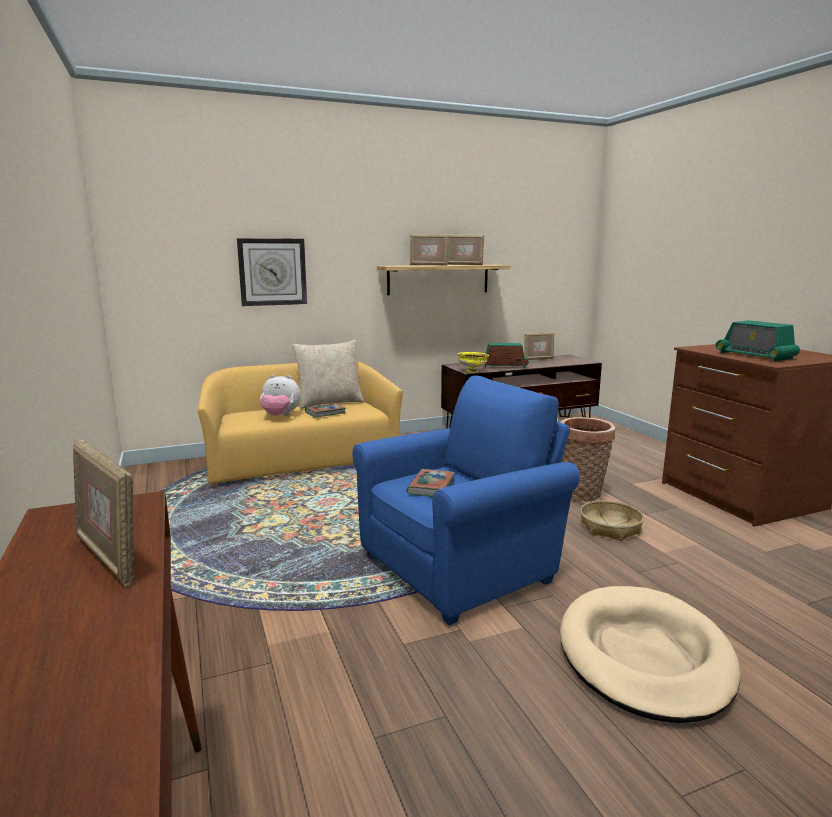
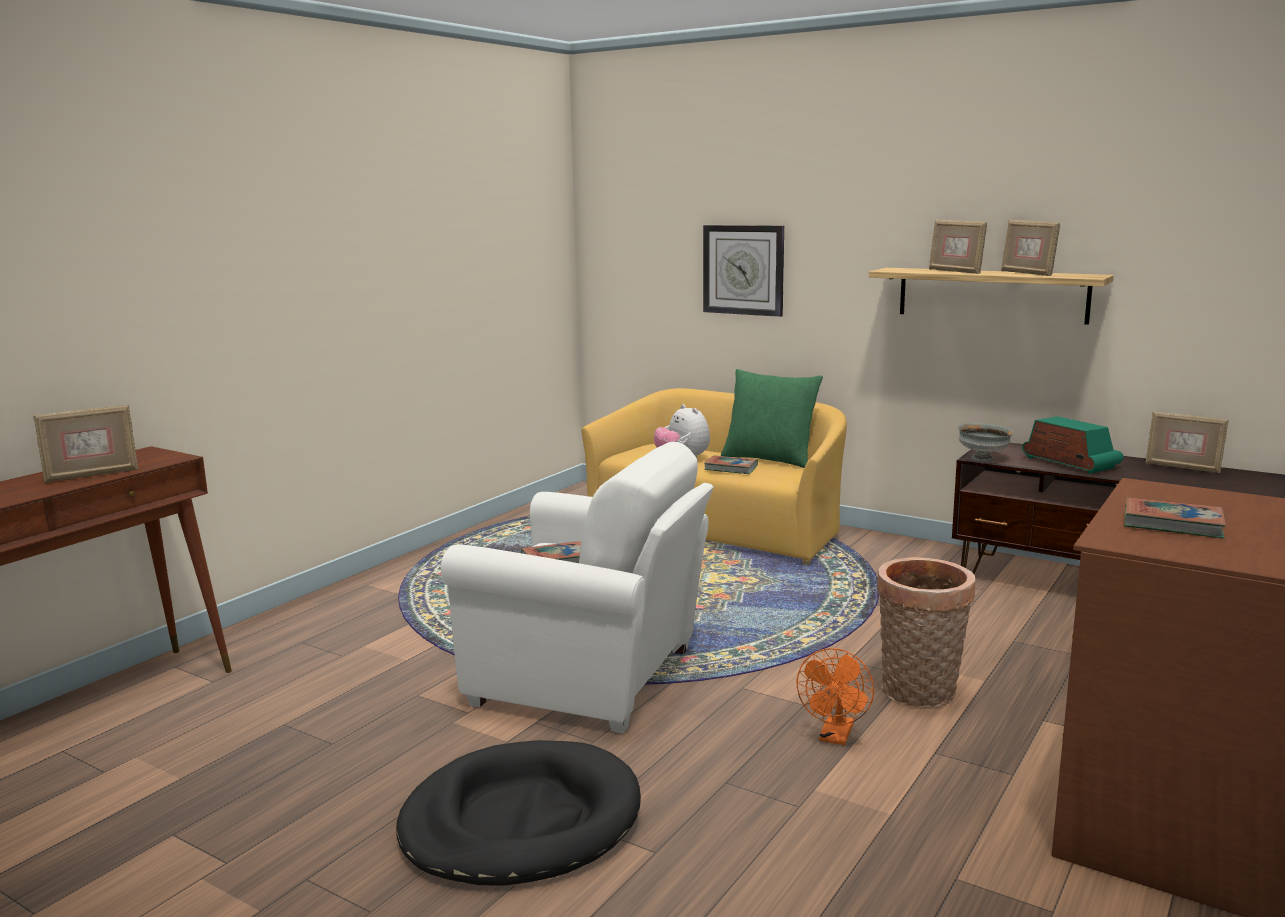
camera: 55 degrees right, 0 degrees up
(109, 558) = (92, 475): picture frame -> picture frame turned 135 degrees counterclockwise
(329, 403) = (770, 459): beige pillow -> green pillow
(463, 567) = (592, 679): blue armchair -> white armchair
(472, 371) = (983, 459): yellow bowl -> grey bowl
(610, 528) = (835, 737): basket -> orange fan
(644, 656) = (521, 821): beige dog bed -> black dog bed
(755, 355) = (1172, 524): radio -> book

